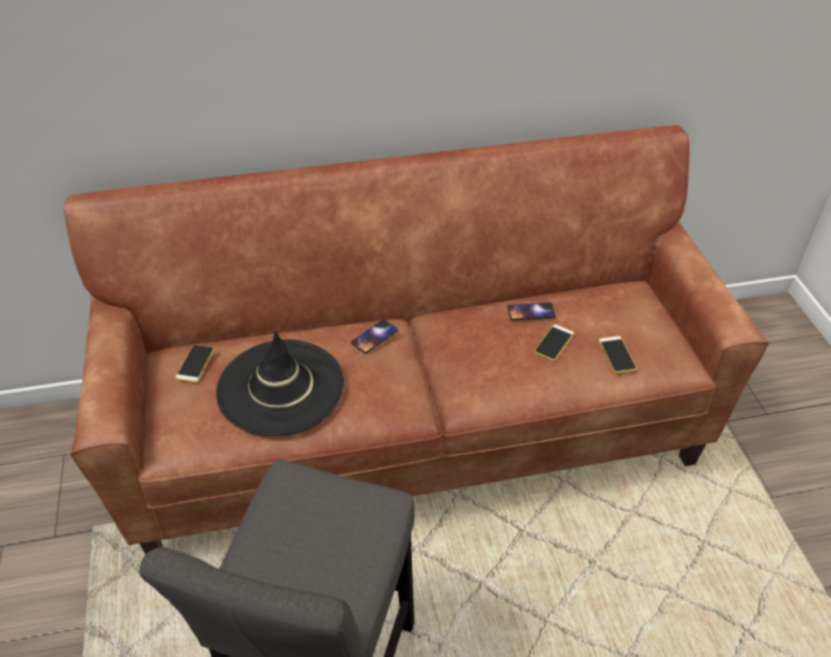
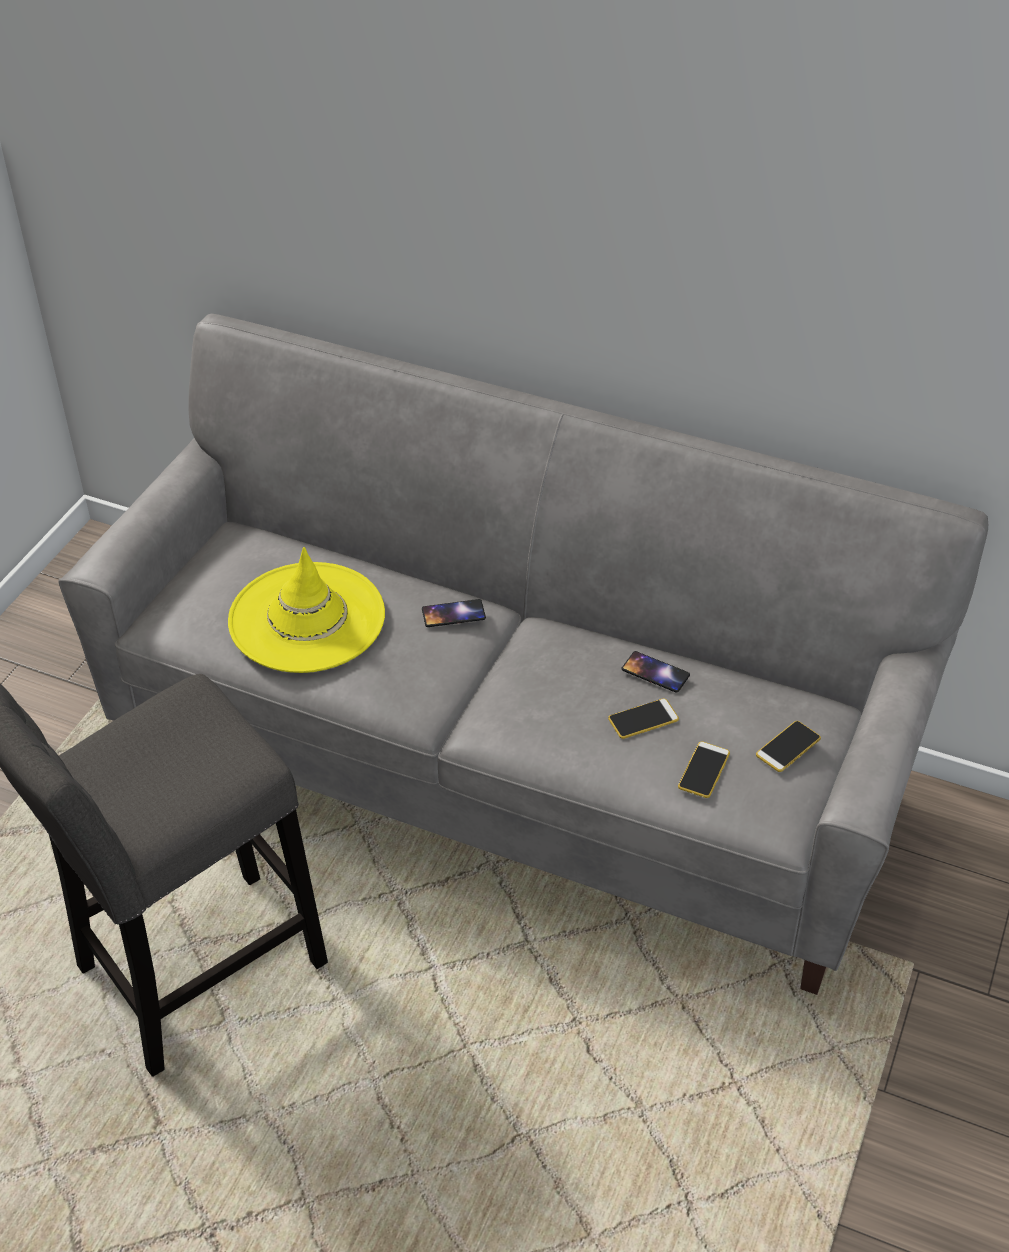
camera: 35 degrees right, 0 degrees up
(195, 364) = (249, 553): phone -> phone (788, 747)
(280, 387) = (307, 618): black hat -> yellow hat
(414, 432) = (505, 770): brown sofa -> grey sofa

